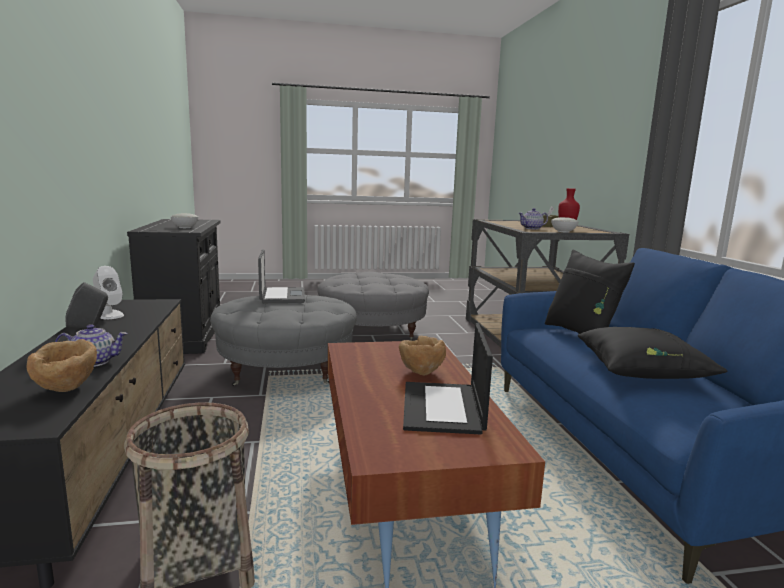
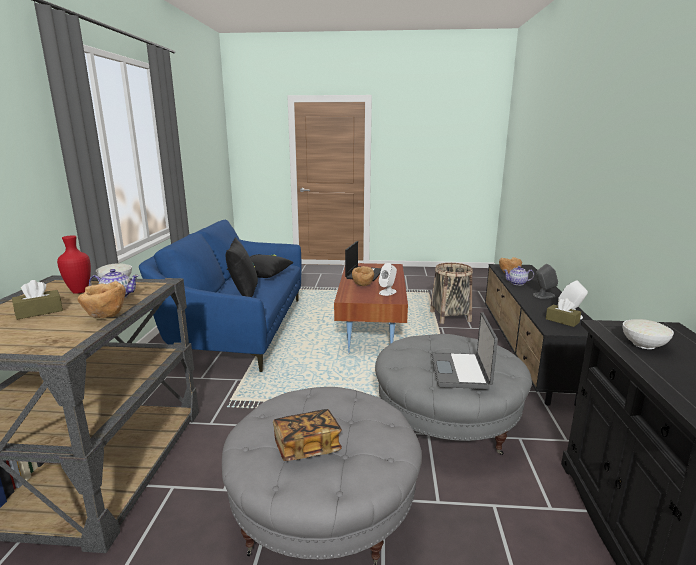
camera: 165 degrees left, 5 degrees up
(134, 309) = (562, 321): none -> brown tissue box
(365, 360) = (387, 292): none -> white speaker
(377, 275) = (307, 447): none -> book
(504, 224) = (106, 316): none -> brown bowl

